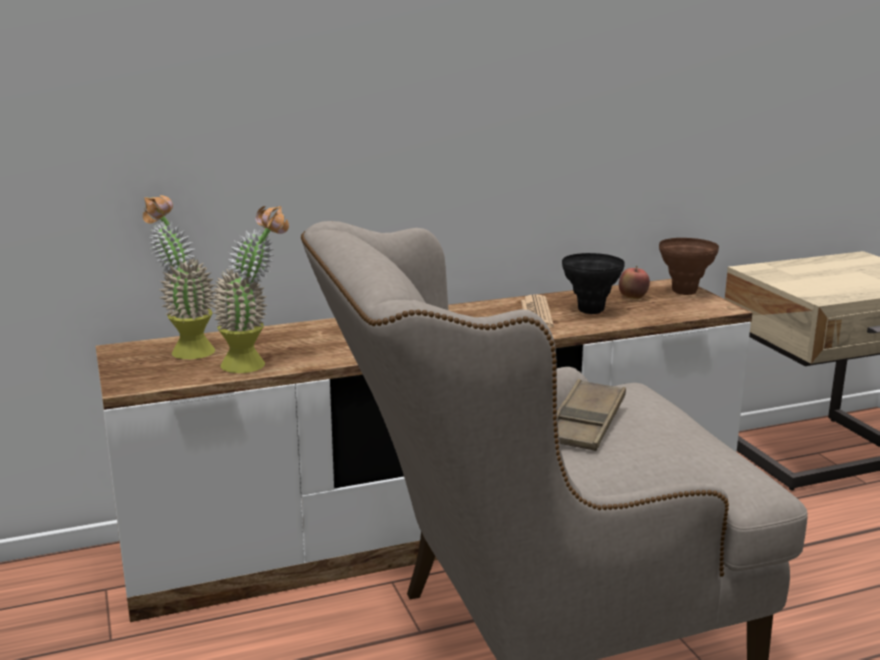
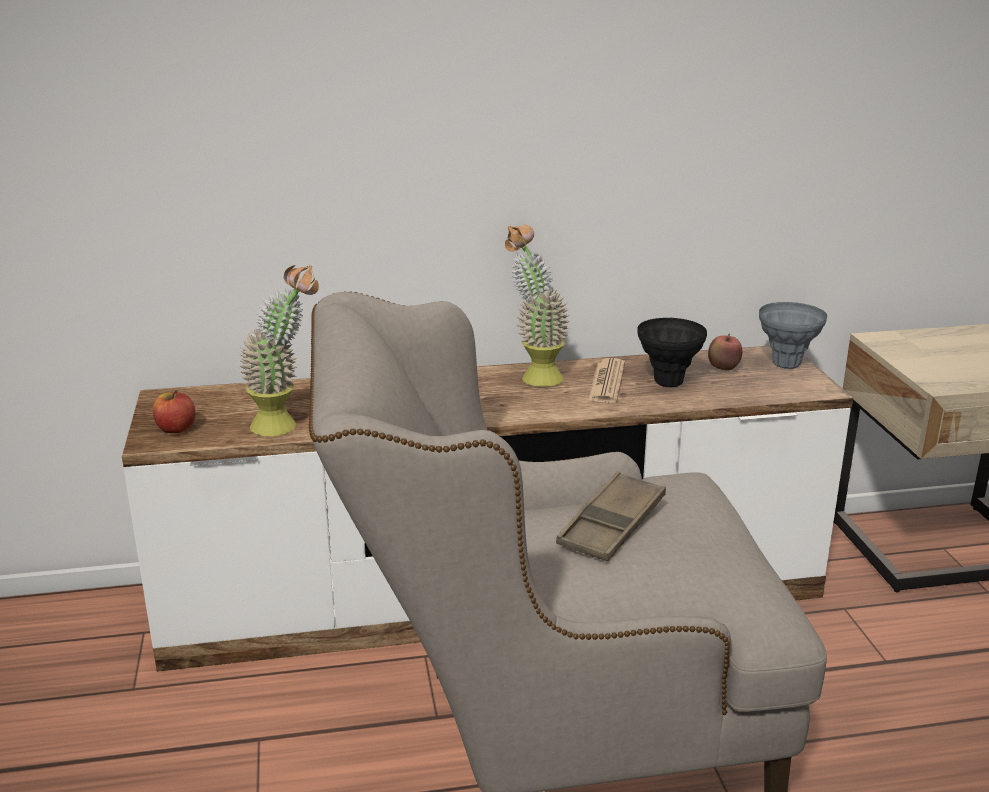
camera: 10 degrees right, 5 degrees up
(147, 373) = (176, 429): none -> apple
(185, 350) = (224, 402): potted plant -> potted plant (534, 375)
(684, 292) = (786, 364): brown vase -> grey vase

